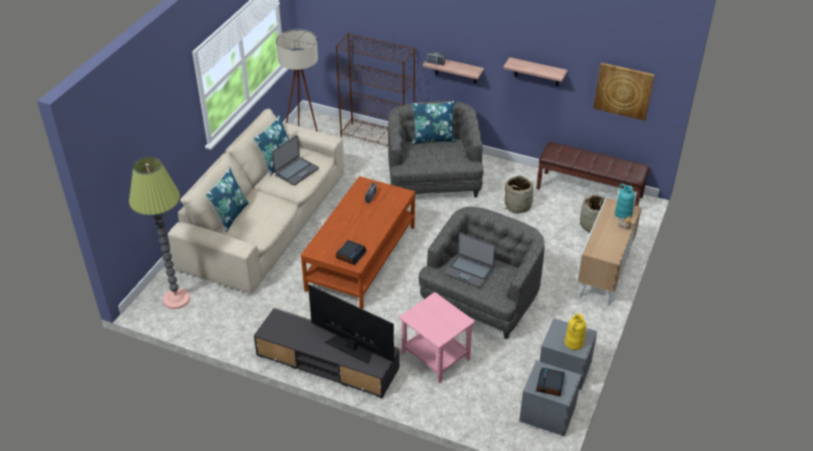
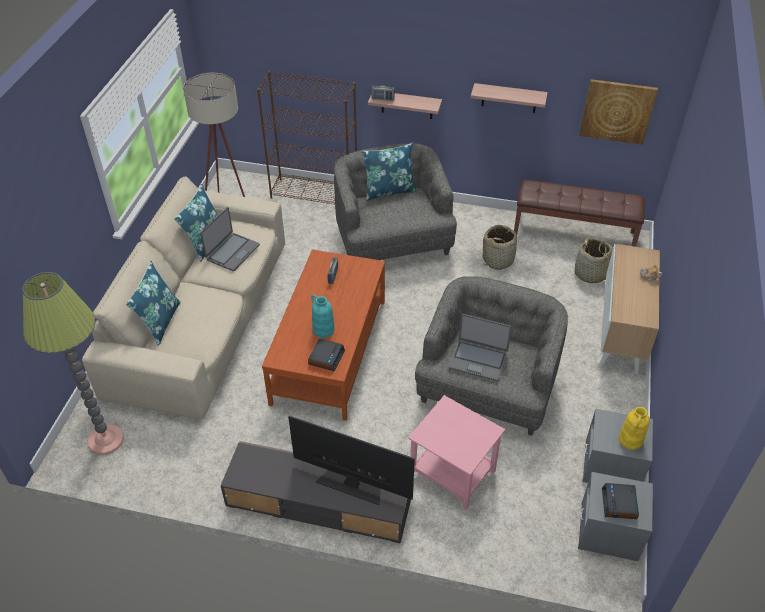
camera: 10 degrees left, 5 degrees up
(623, 214) = (641, 262): turquoise vase -> turquoise vase (323, 330)

